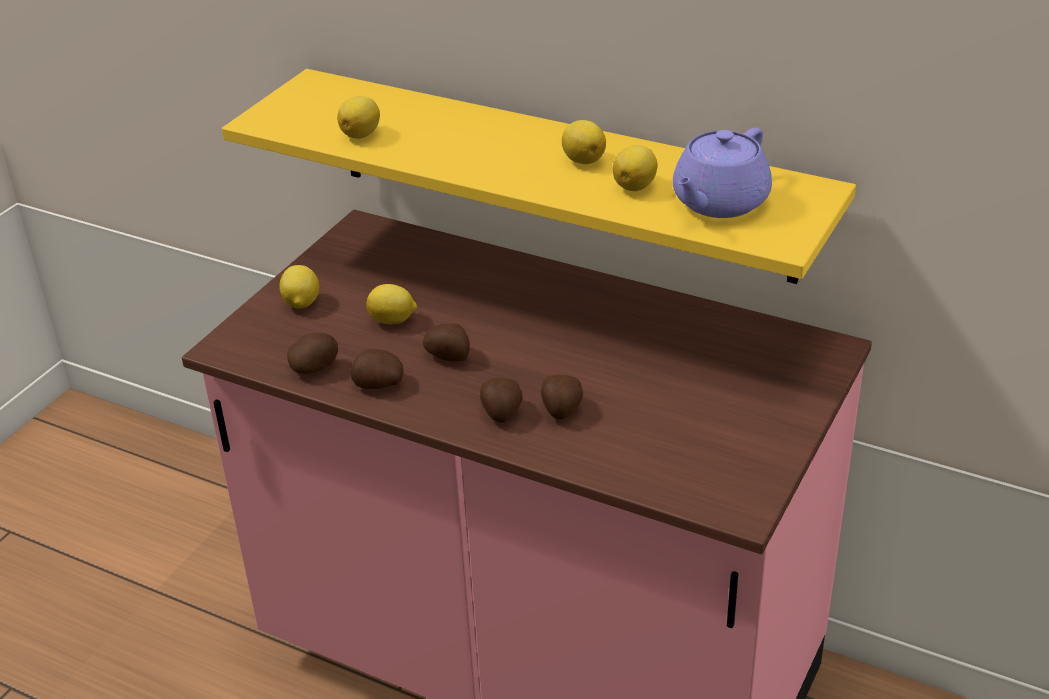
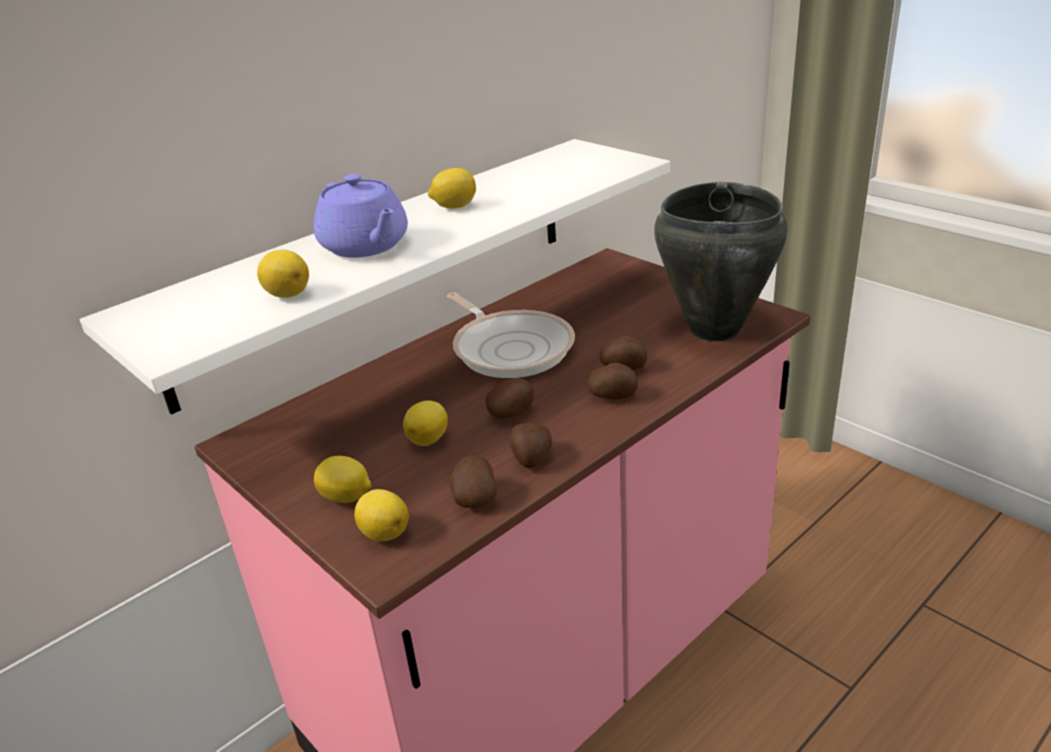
camera: 70 degrees left, 5 degrees down
(559, 174) = (381, 264): yellow shelf -> white shelf
(573, 326) = (510, 348): none -> frying pan
(635, 186) = (516, 194): lemon -> lemon (384, 532)
(679, 463) = (713, 329): none -> black cooking pot
(718, 202) = (566, 172): purple teapot -> purple teapot (365, 246)

